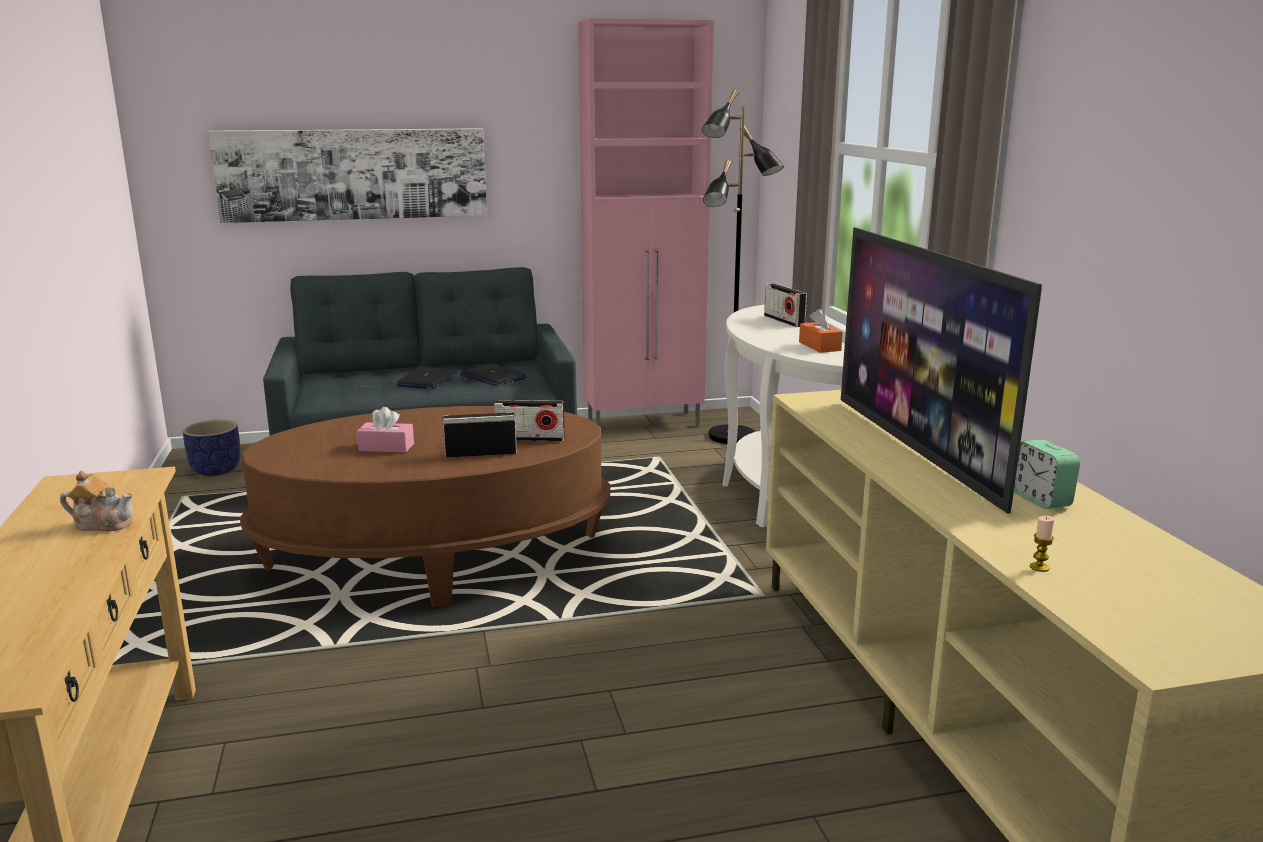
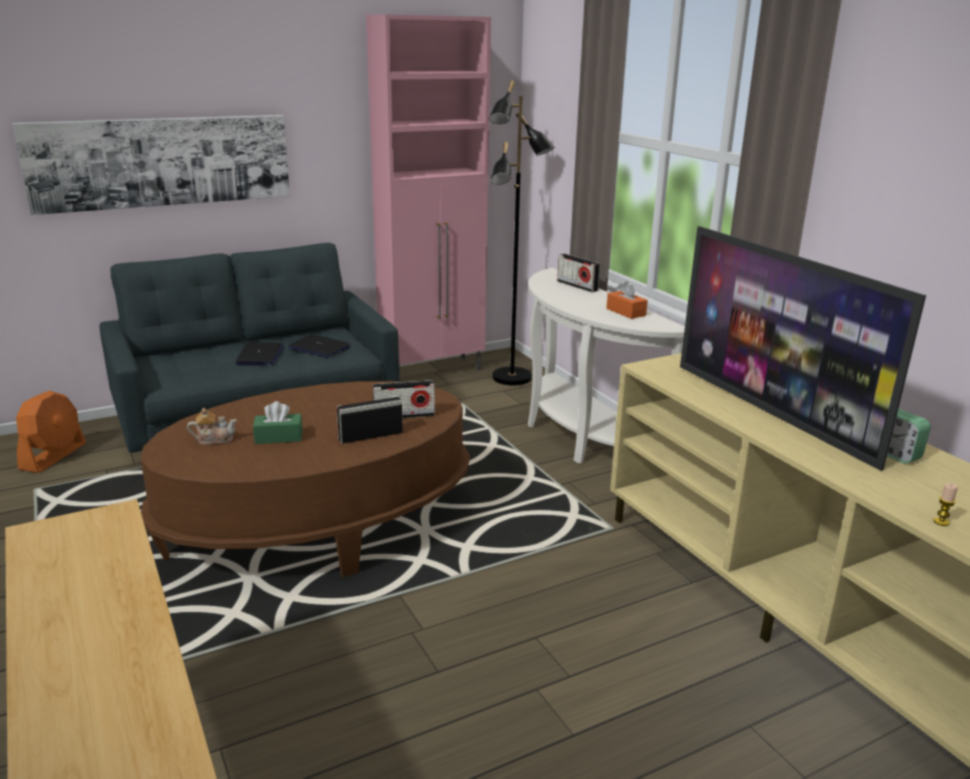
camera: 15 degrees left, 5 degrees up
(103, 524) = (117, 579): teapot -> teapot (214, 439)
(216, 470) = (53, 456): planter -> orange fan
(386, 447) = (279, 437): pink tissue box -> green tissue box

